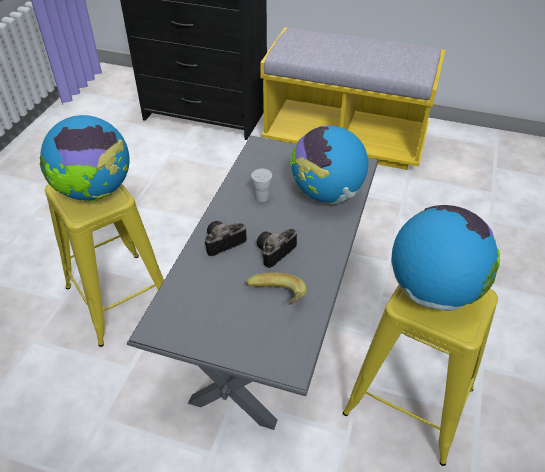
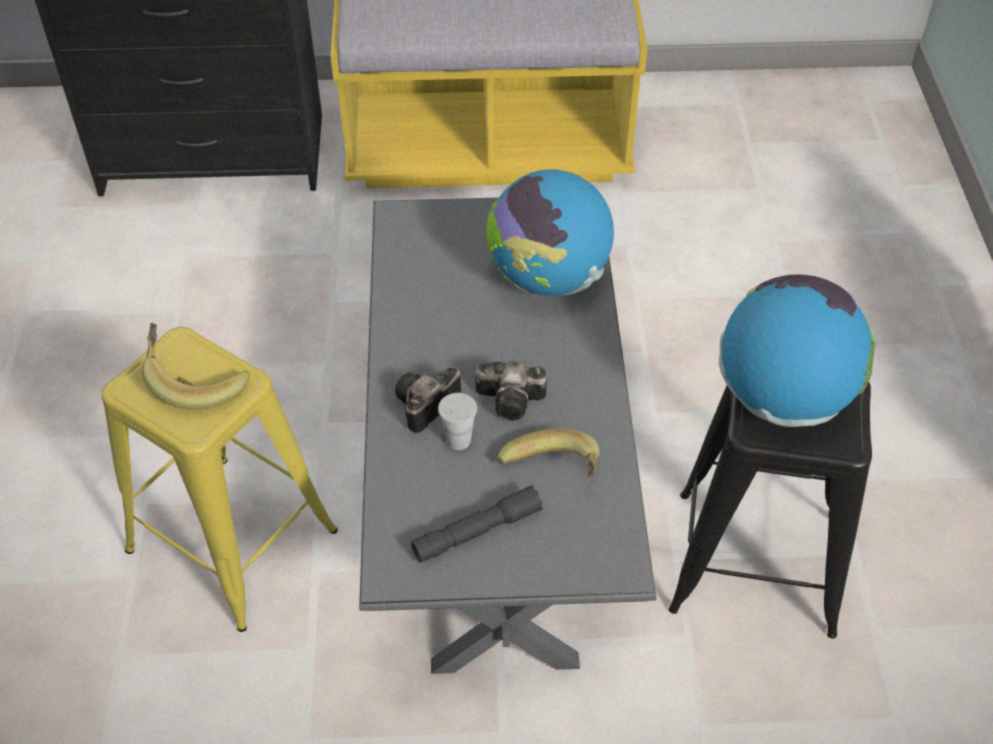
camera: 20 degrees left, 5 degrees up
(95, 191) = (196, 380): globe -> banana
(215, 320) = (477, 531): none -> grey flashlight
(262, 197) = (449, 310): white cup -> white cup (458, 440)
(274, 253) = (513, 400): camera -> camera turned 105 degrees counterclockwise
(408, 401) = (755, 562): yellow stool -> black stool

